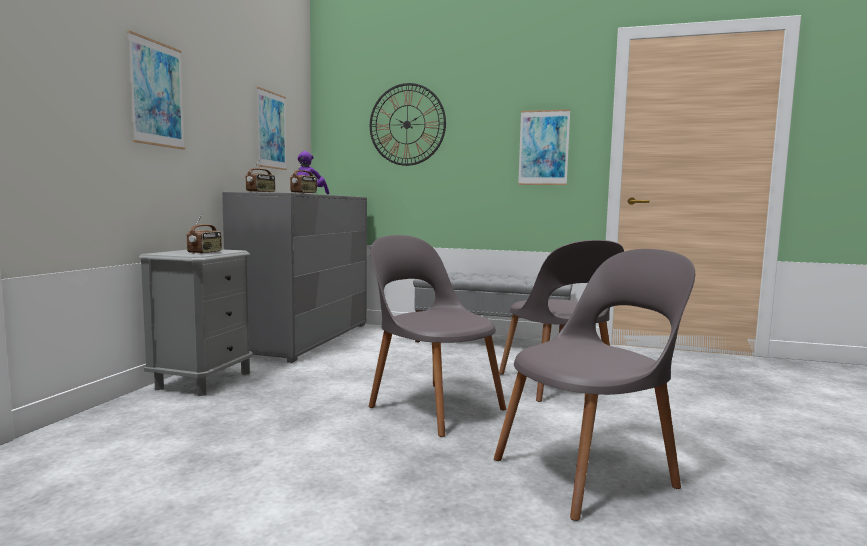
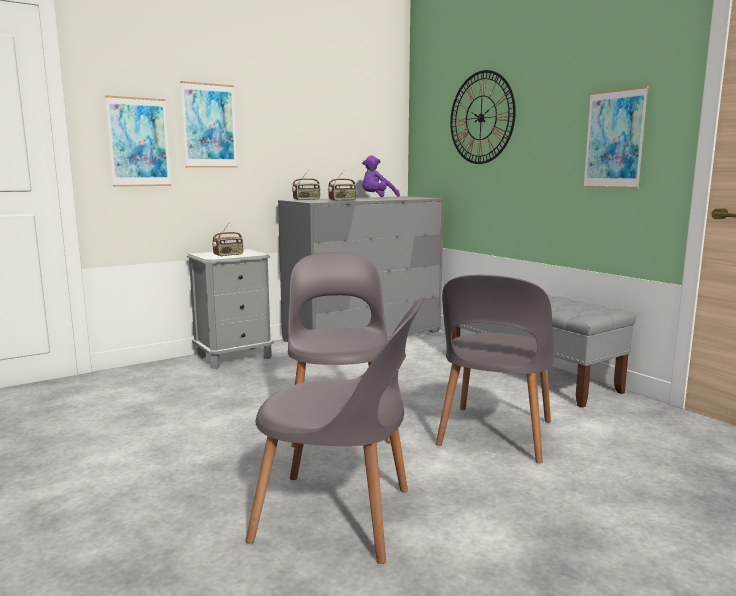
camera: 40 degrees right, 5 degrees up
(271, 130) = (346, 137): picture -> picture (139, 142)

